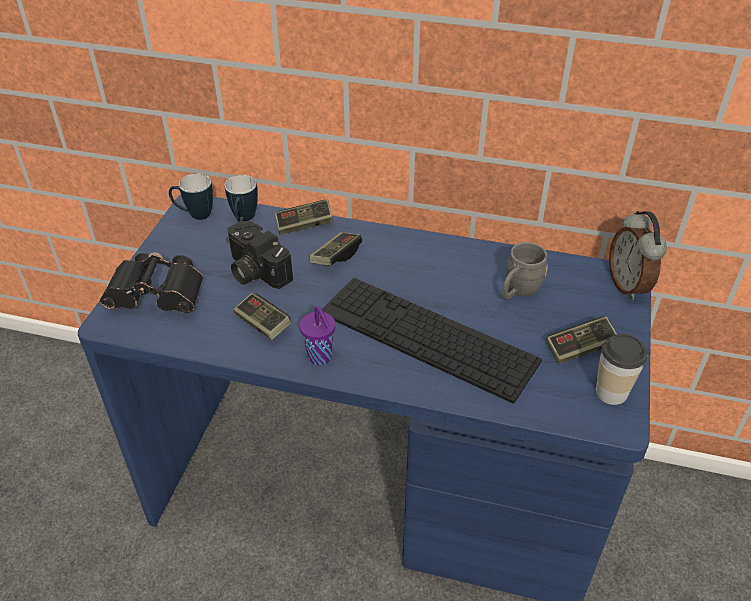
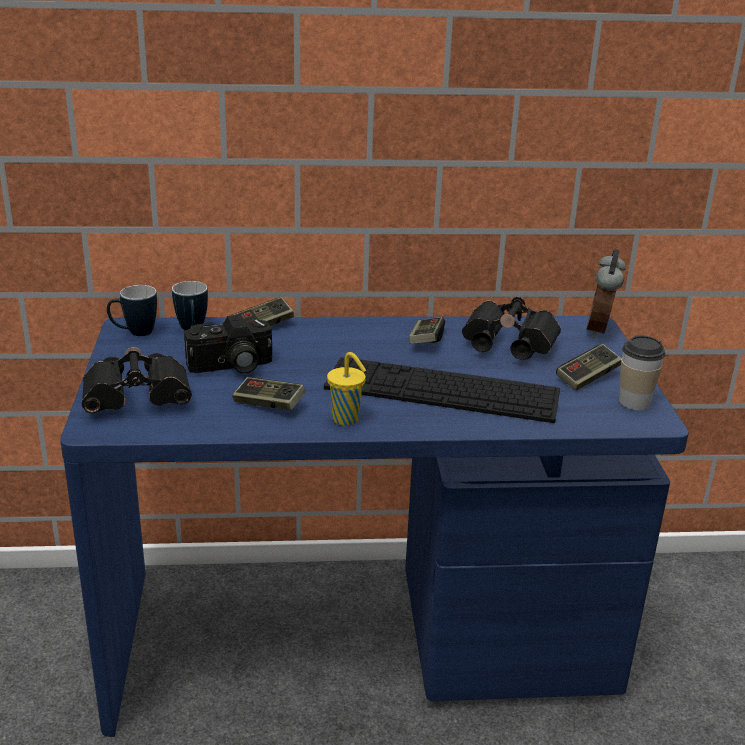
camera: 20 degrees left, 15 degrees down
(254, 271) = (231, 367): camera -> camera turned 45 degrees counterclockwise
(320, 357) = (347, 420): purple cup -> yellow cup
(336, 256) = (311, 345): game controller -> game controller (426, 340)
(518, 291) = (505, 347): grey mug -> black binoculars
(628, 285) = (600, 330): alarm clock -> alarm clock turned 45 degrees clockwise

